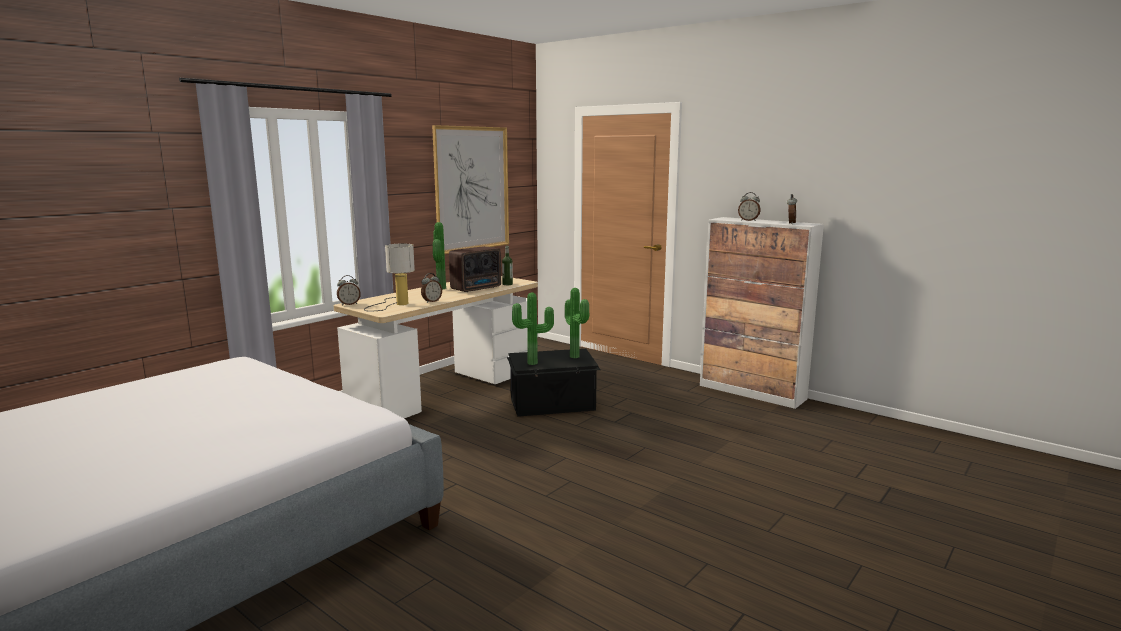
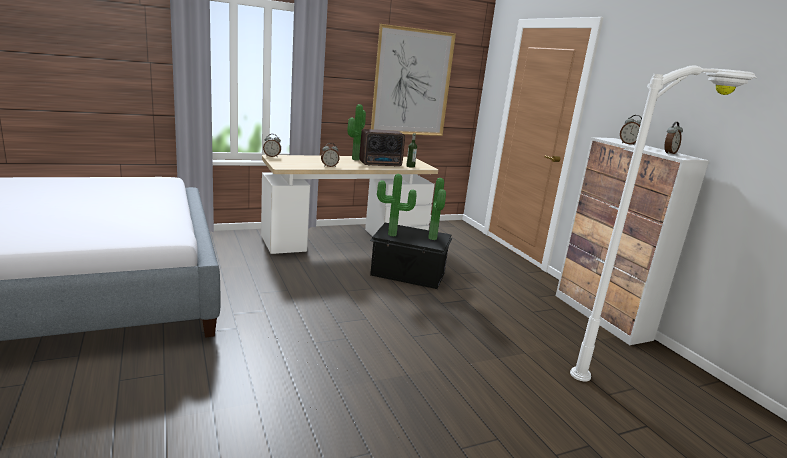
camera: 25 degrees right, 5 degrees up
(394, 304) = (300, 162): table lamp -> none
(809, 425) = (625, 366): none -> white floor lamp

